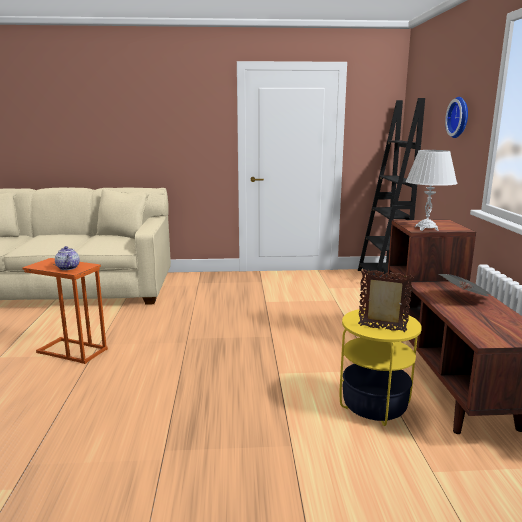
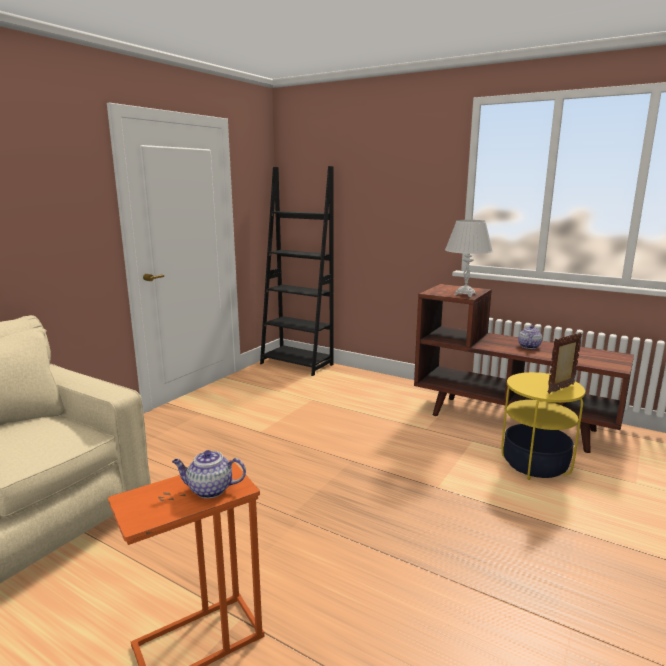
camera: 55 degrees left, 0 degrees up
(460, 117) = (405, 187): wall clock -> none
(464, 299) = (528, 346): newspaper -> teapot

